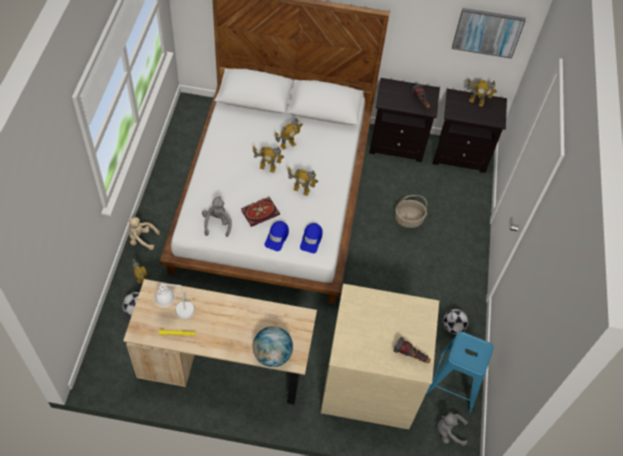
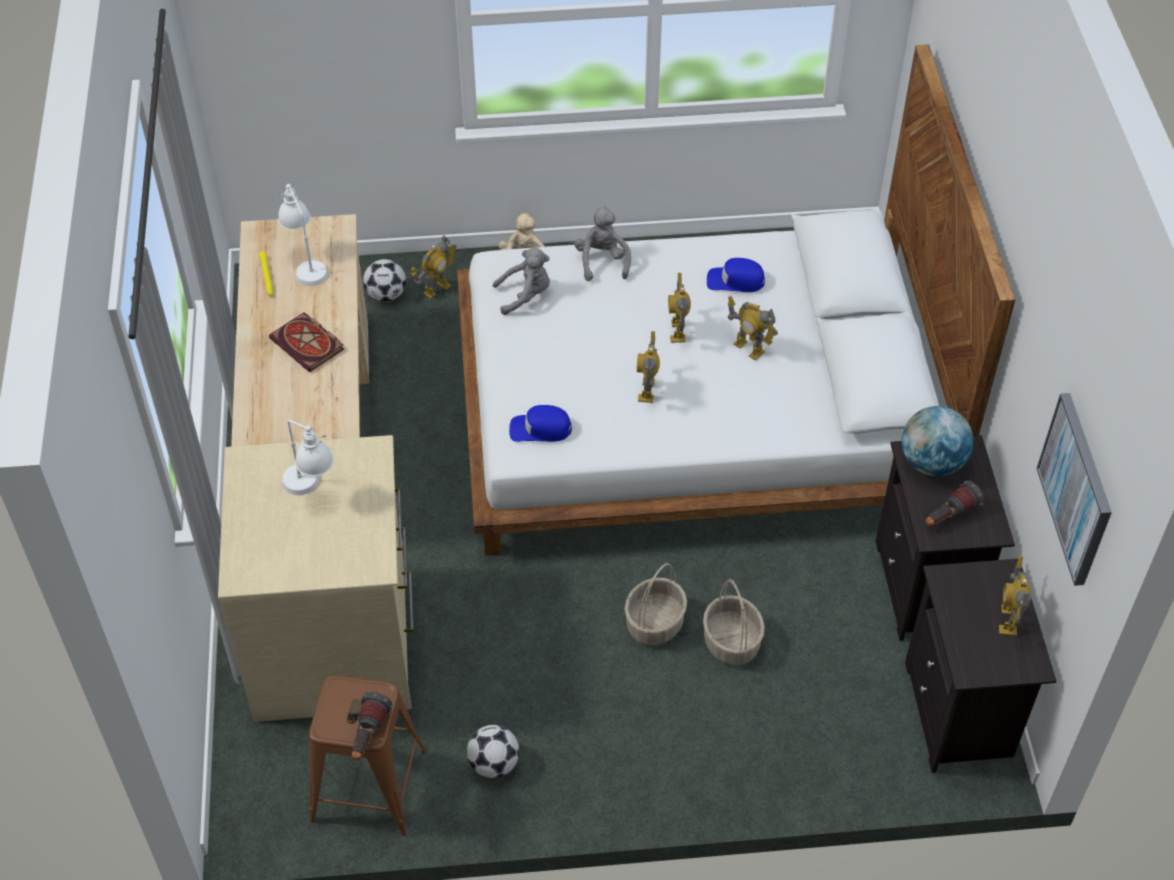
camera: 80 degrees right, 5 degrees down
(260, 212) = (573, 345): book -> book (309, 344)
(272, 355) = (256, 398): globe -> globe (931, 463)
(277, 237) = (526, 380): blue cap -> blue cap (735, 281)
(370, 327) = (311, 489): none -> white table lamp
(392, 245) = (655, 624): none -> basket
(411, 355) = (266, 557): flashlight -> flashlight (368, 736)
(449, 432) = (261, 789): grey plush toy -> grey plush toy (602, 261)
(455, 382) = (369, 786): blue stool -> brown stool

